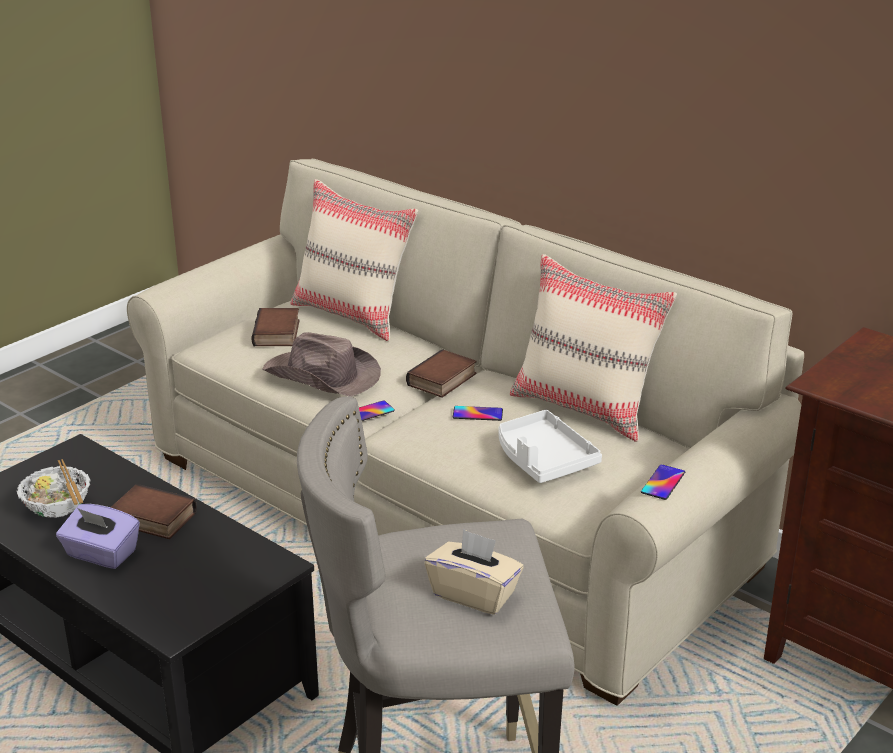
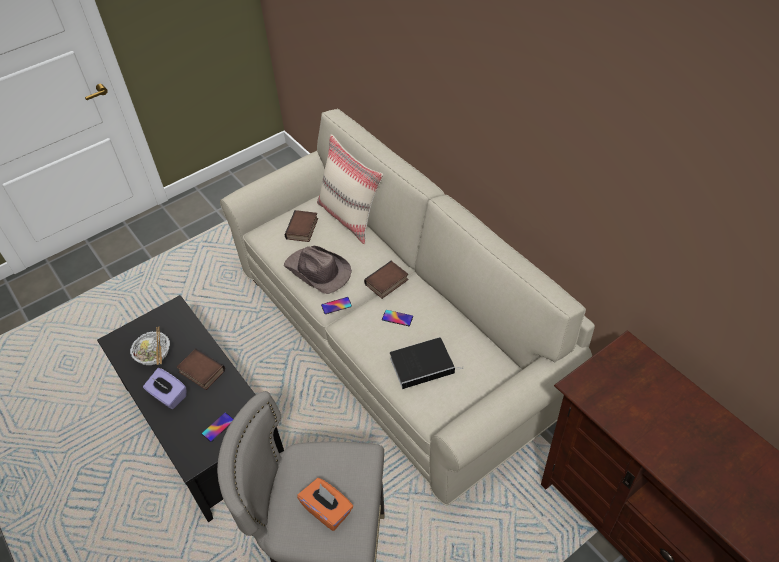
camera: 15 degrees right, 20 degrees up
(474, 594) = (327, 510): beige tissue box -> orange tissue box
(543, 459) = (423, 364): white tray -> book
(585, 408) = (462, 322): beige pillow -> none
(663, 482) = (474, 418): phone -> phone (218, 427)

